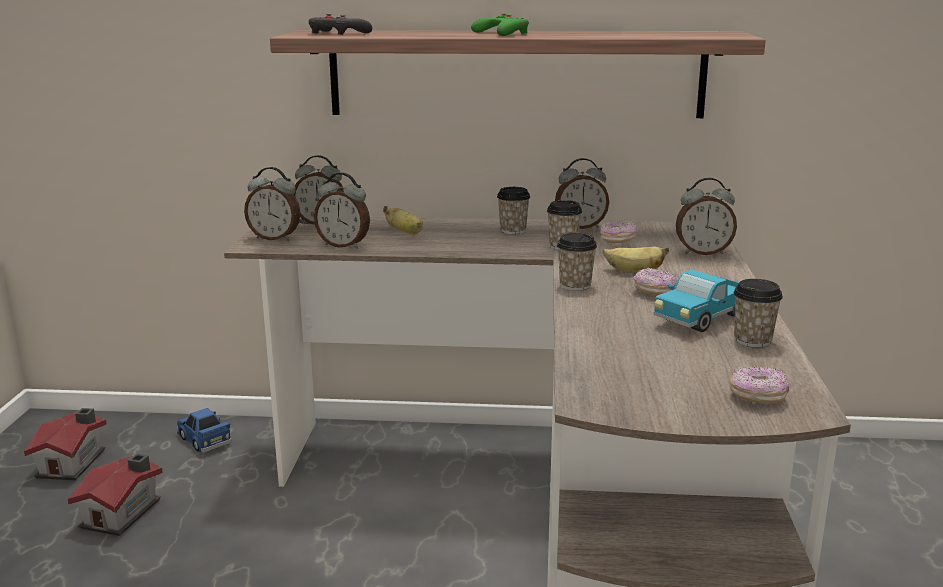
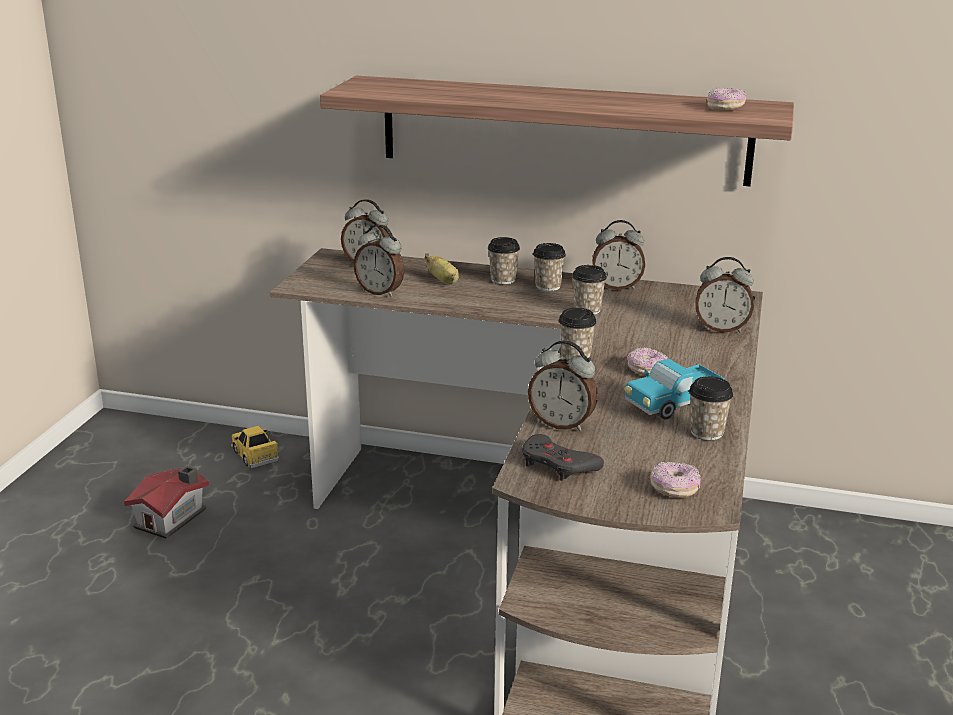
camera: 10 degrees right, 5 degrees up
(74, 463) = (136, 466): toy house -> none
(204, 440) = (255, 455): blue toy car -> yellow toy car
(275, 238) = (320, 278): alarm clock -> alarm clock (562, 424)
(337, 33) = (387, 87): grey game controller -> grey game controller (558, 464)
(465, 228) = (503, 280): none -> cup
(501, 33) = (543, 97): green game controller -> none
(617, 240) = (645, 306): donut -> donut (725, 108)
(633, 271) = (639, 346): banana -> none

